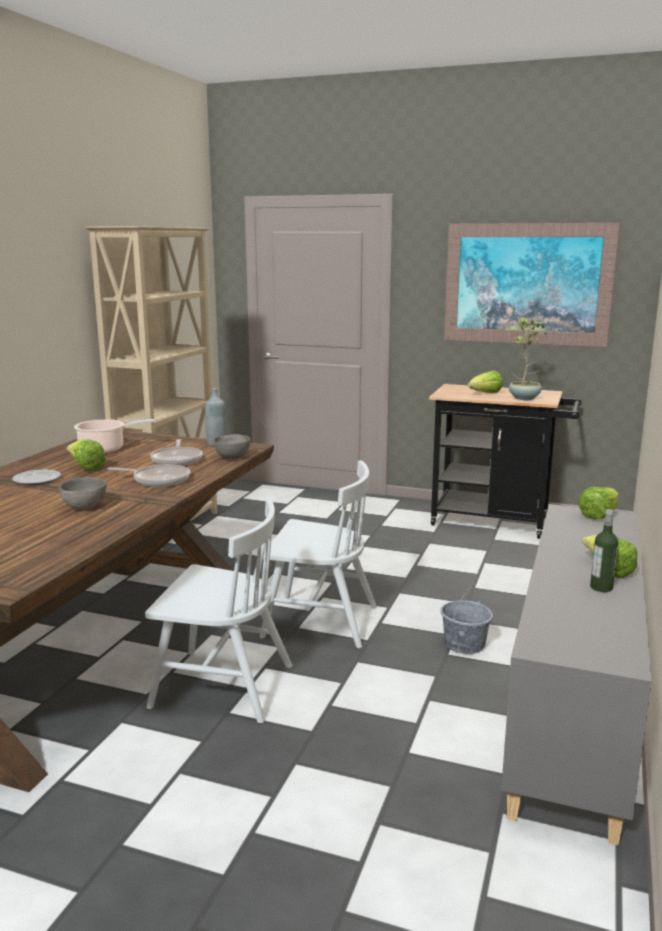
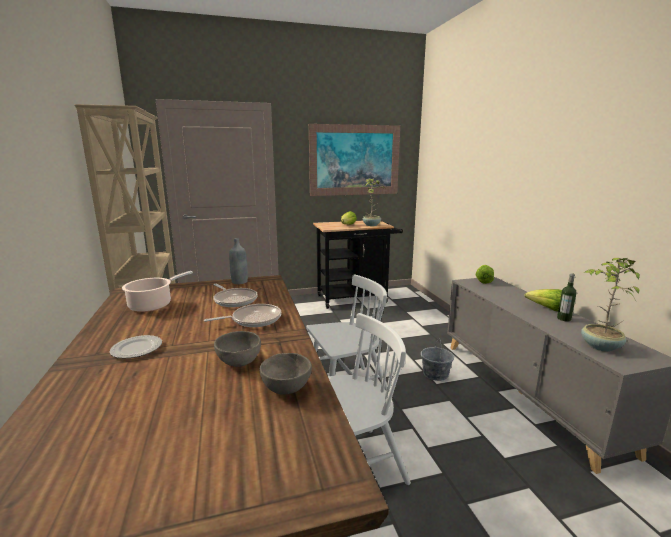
camera: 35 degrees left, 0 degrees up
(85, 468) = (166, 325): lettuce -> none
(233, 457) = (273, 289): grey bowl -> grey bowl (286, 388)
(563, 626) = (599, 346): none -> potted plant

